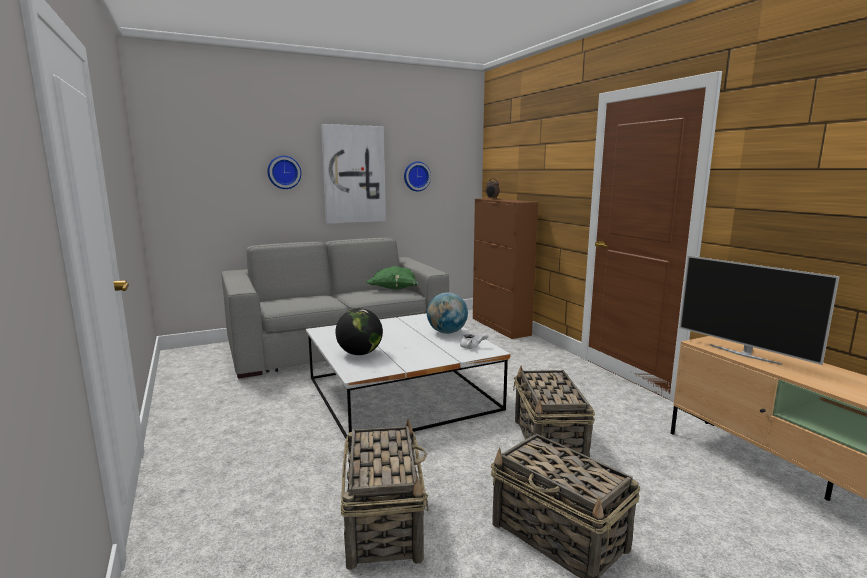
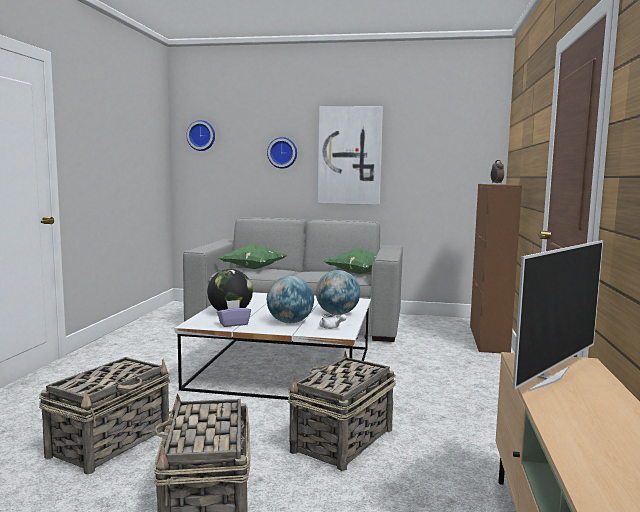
camera: 35 degrees right, 5 degrees down
(294, 300) = (252, 268): none -> green pillow
(390, 364) = (233, 324): none -> purple tissue box
(416, 176) = (419, 158): wall clock -> wall clock (201, 135)
(431, 350) = (290, 322): none -> globe
(744, 354) = (548, 378): television -> television turned 135 degrees counterclockwise

